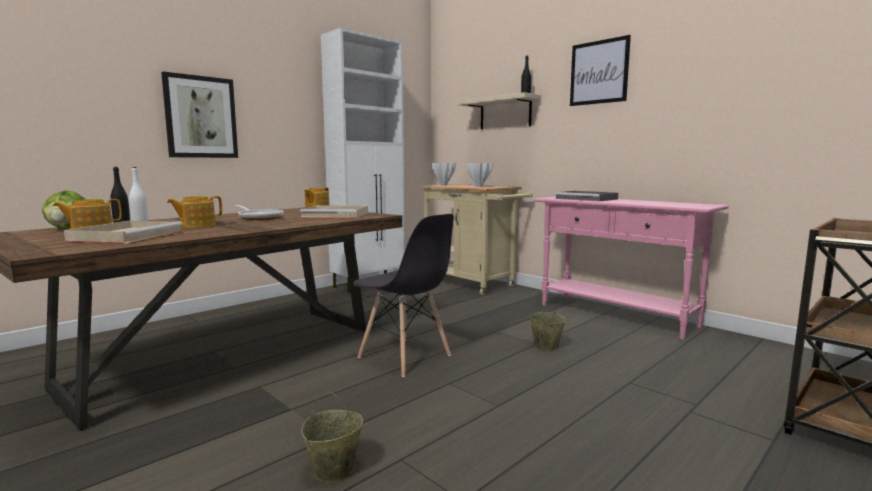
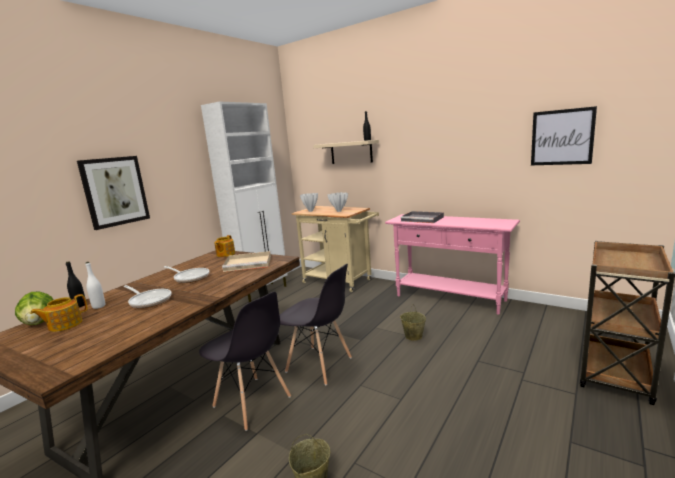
camera: 10 degrees left, 5 degrees up
(128, 236) = (106, 329): beige tray -> none
(197, 225) = (149, 301): teapot -> frying pan
(302, 379) = (252, 402): none -> grey chair
(599, 72) = (421, 124): picture -> picture (562, 137)

